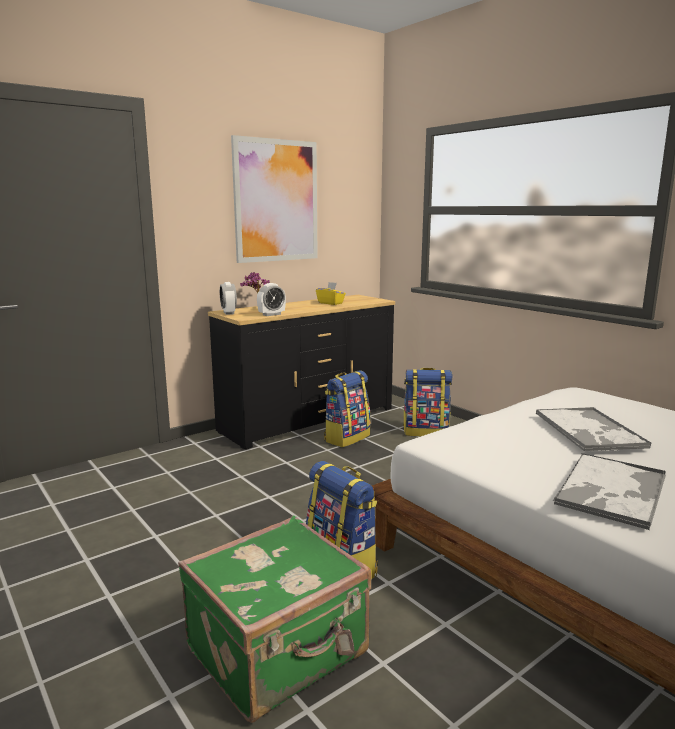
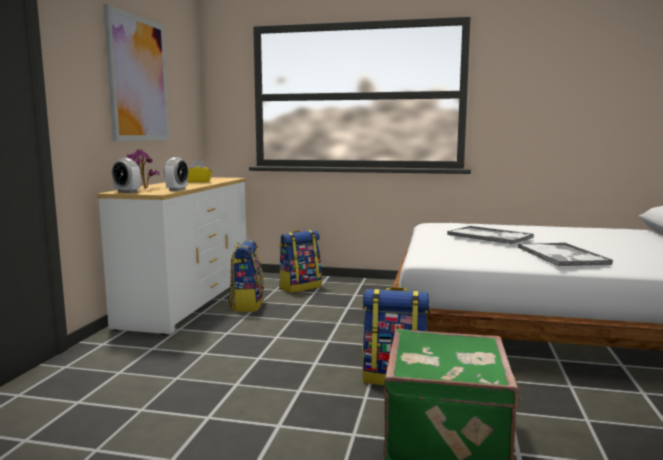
camera: 40 degrees left, 5 degrees down
(307, 419) = (187, 301): black dresser -> white dresser

